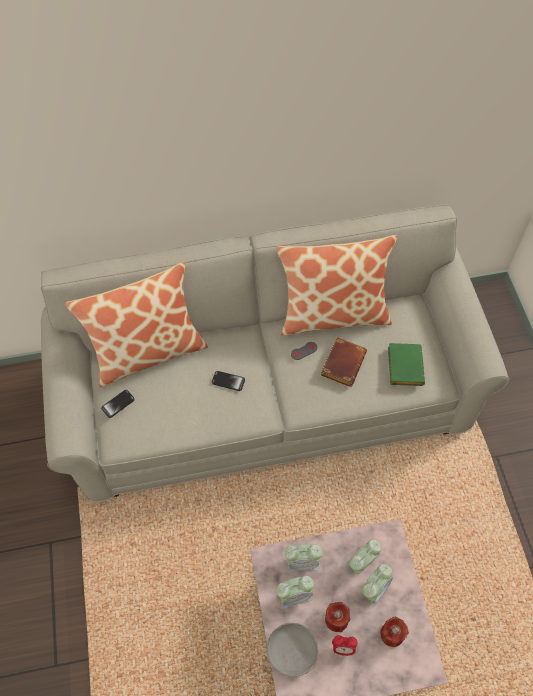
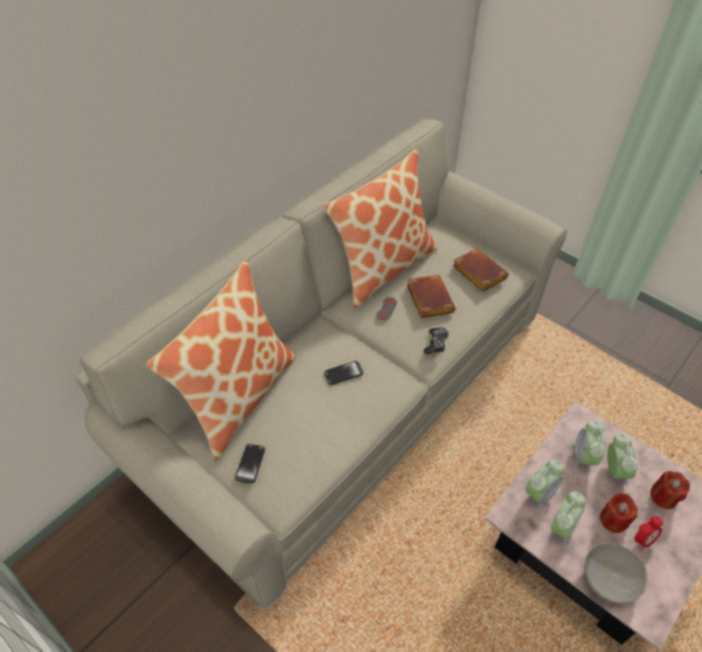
camera: 40 degrees left, 10 degrees down
(314, 402) = (436, 344): none -> game controller
(403, 365) = (477, 273): green book -> brown book

